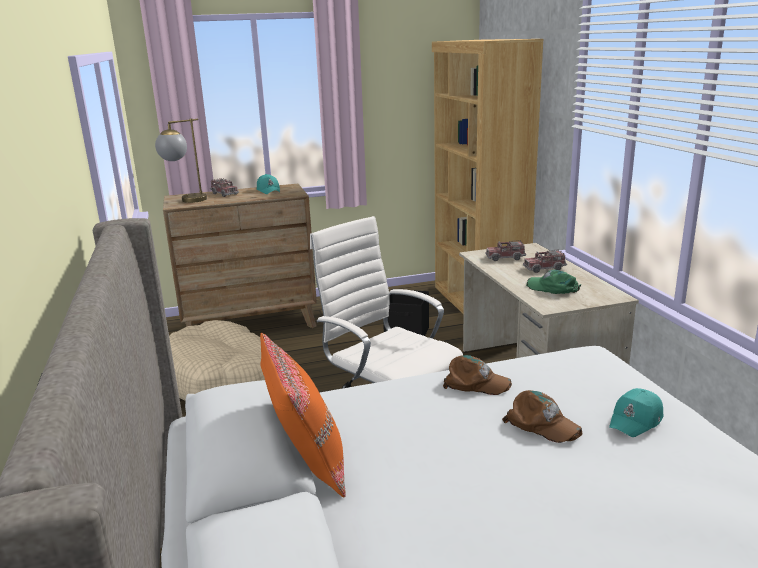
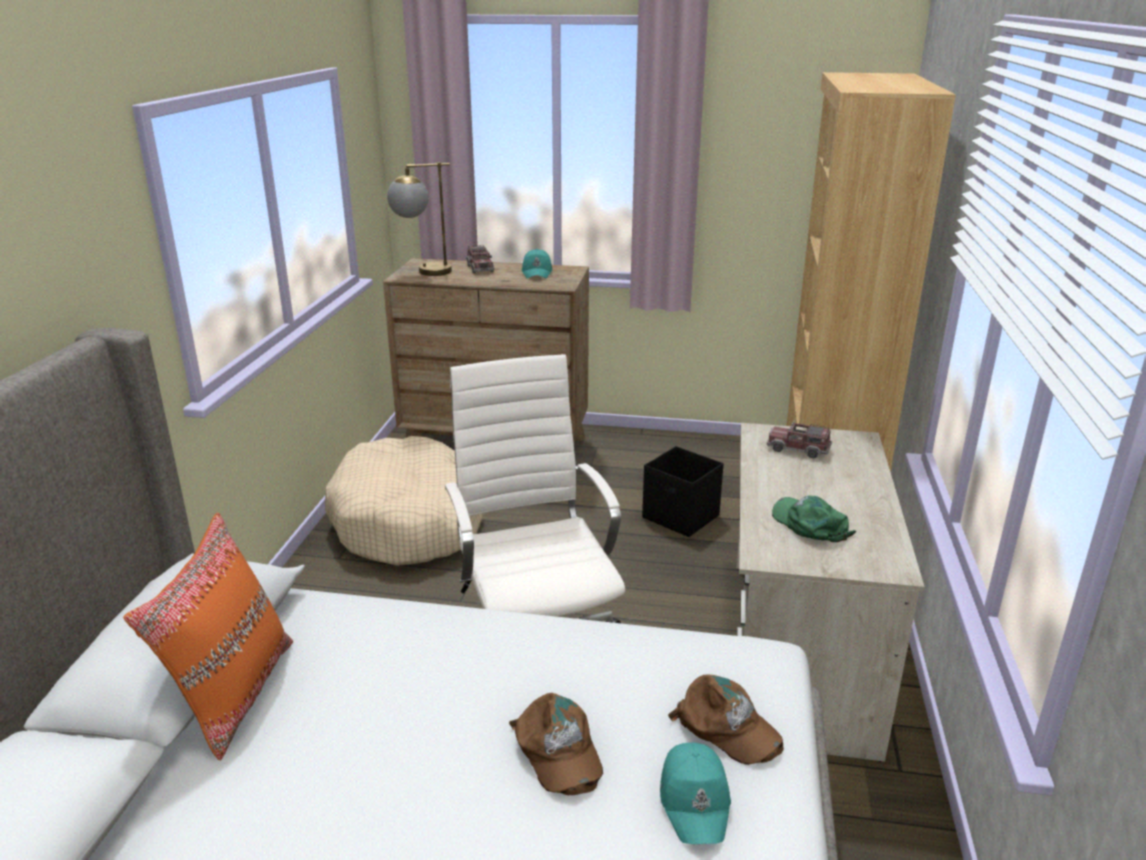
camera: 25 degrees right, 5 degrees up
(476, 383) = (544, 650): brown cap -> brown cap (726, 727)
(544, 268) = (836, 484): toy truck -> none
(636, 420) = (695, 800): turquoise cap -> turquoise cap turned 75 degrees counterclockwise

